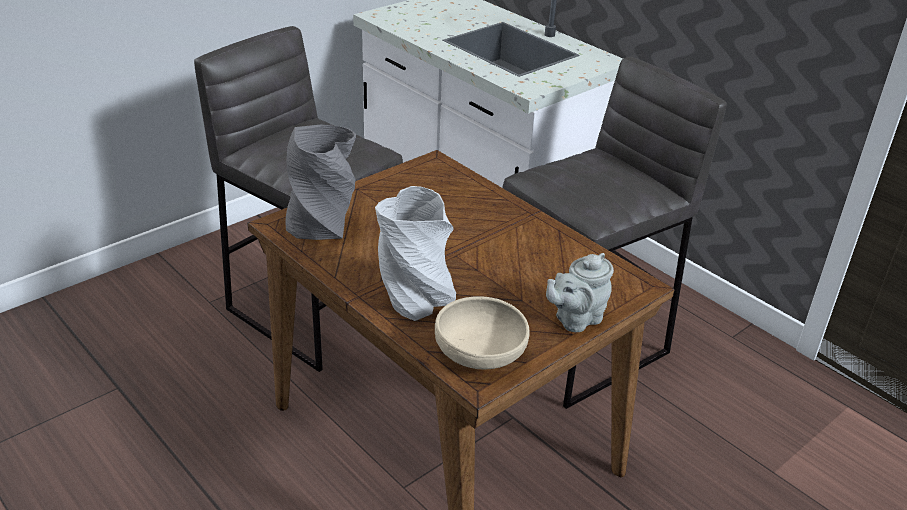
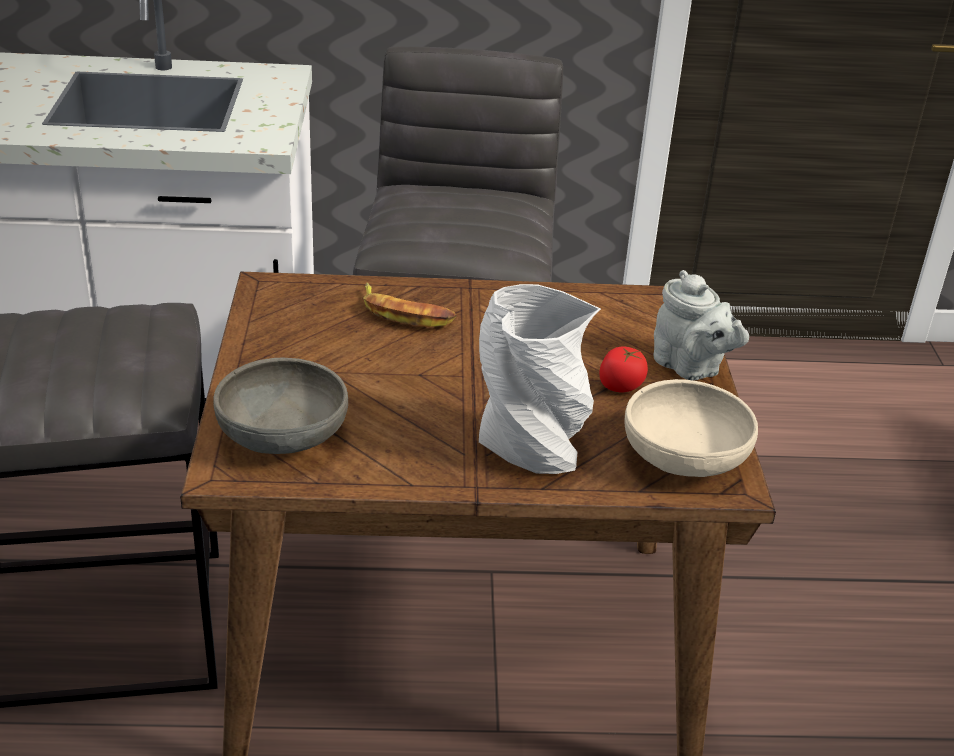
camera: 50 degrees left, 0 degrees up
(323, 225) = (282, 436): grey vase -> grey bowl
(475, 207) = (405, 313): none -> banana
(517, 302) = (621, 386): none -> tomato
(575, 319) = (690, 367): grey teapot -> grey teapot turned 45 degrees counterclockwise

